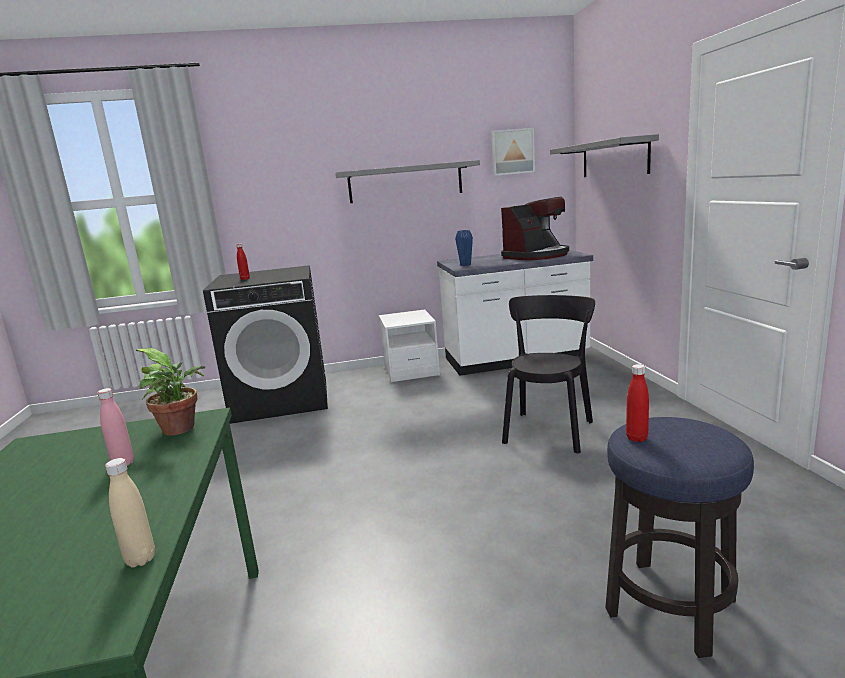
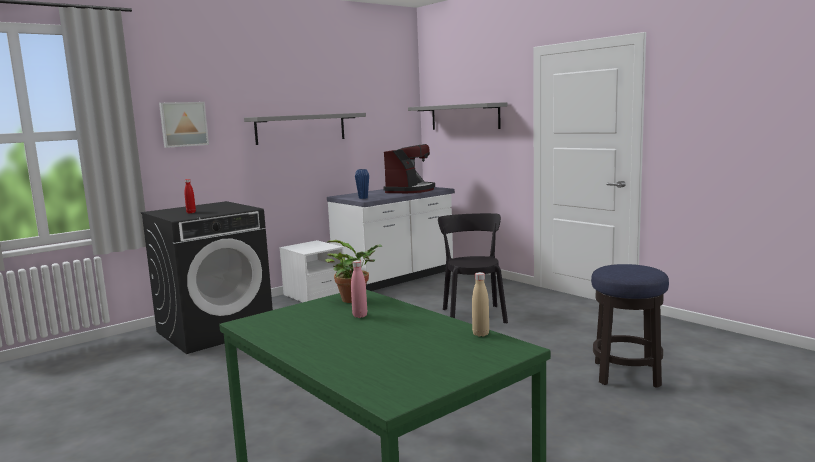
camera: 30 degrees left, 5 degrees down
(512, 152) = (379, 107): picture -> picture (183, 124)
(636, 438) = (612, 272): red bottle -> none

